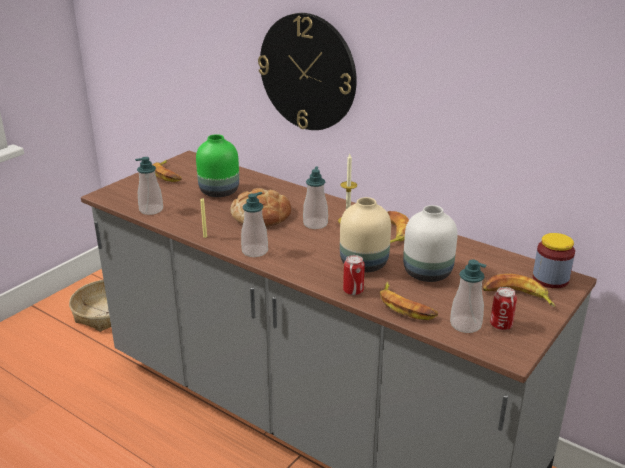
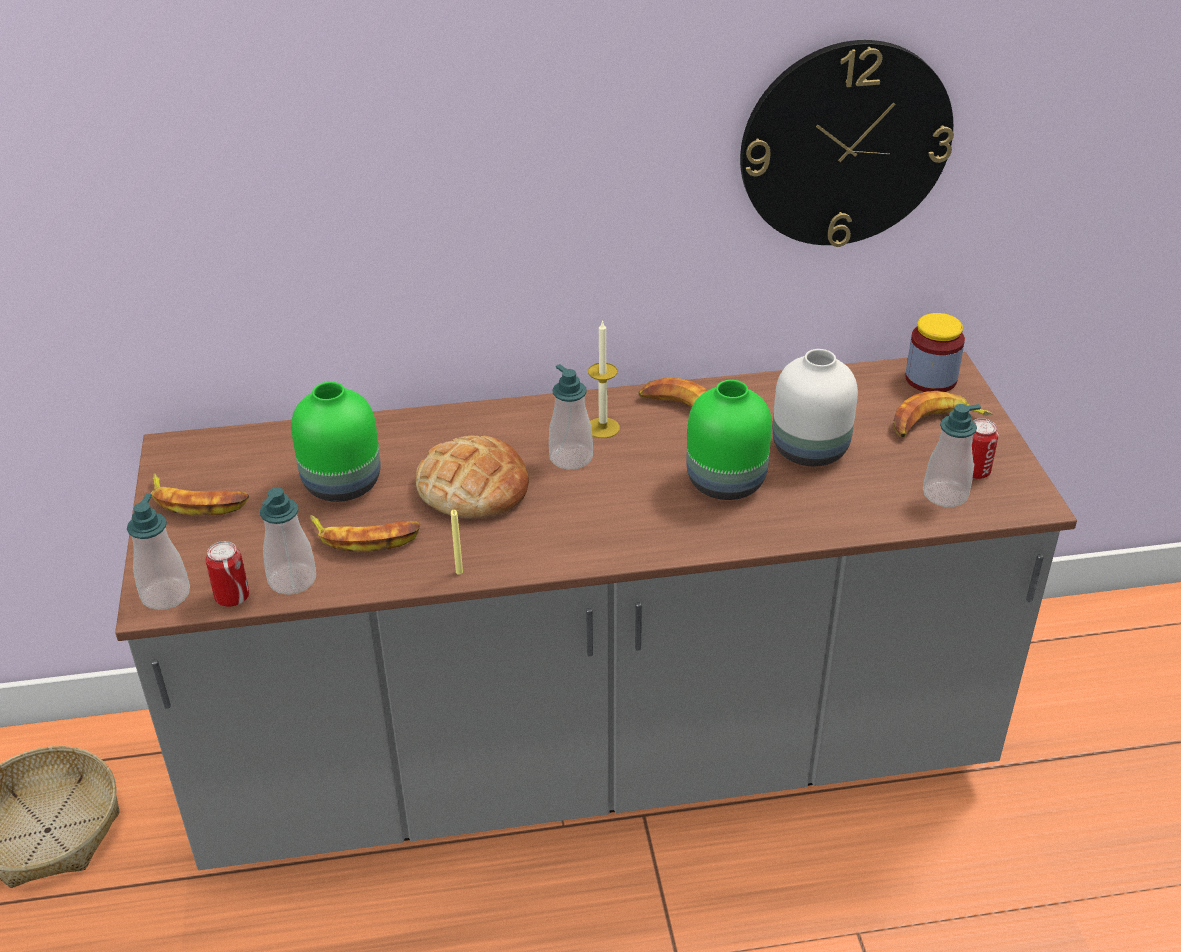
camera: 45 degrees left, 10 degrees up
(254, 251) = (567, 550): soap dispenser -> soap dispenser (165, 595)
(308, 72) = (430, 206): wall clock -> wall clock (845, 144)
(353, 291) = (774, 528): can -> can (232, 597)
(365, 264) = (727, 481): beige vase -> green vase
(405, 307) = (859, 512): banana -> banana (366, 537)

